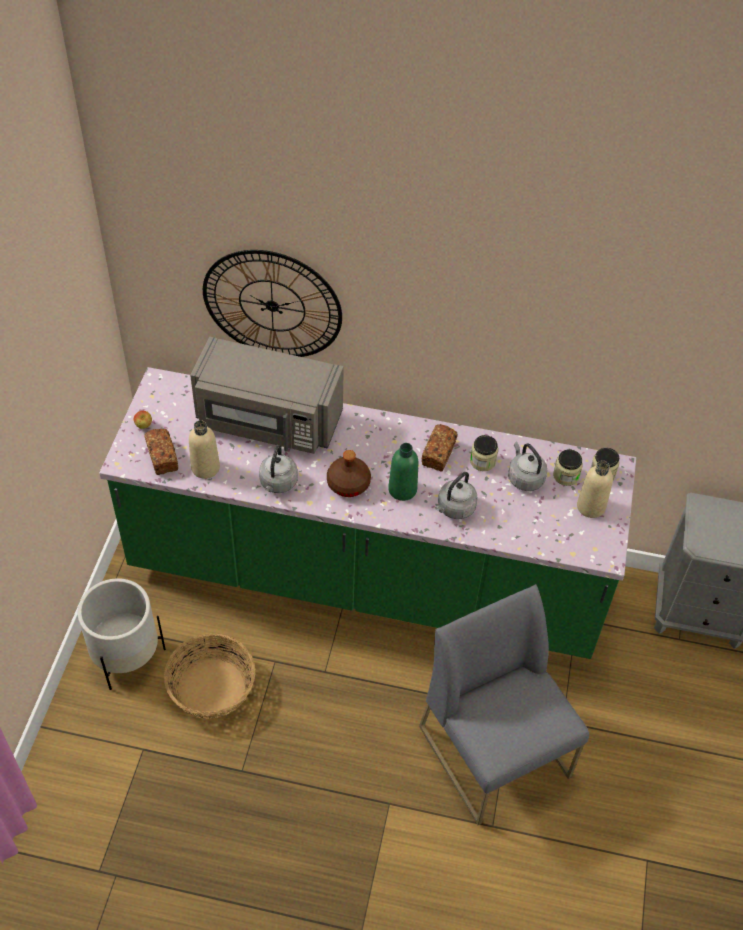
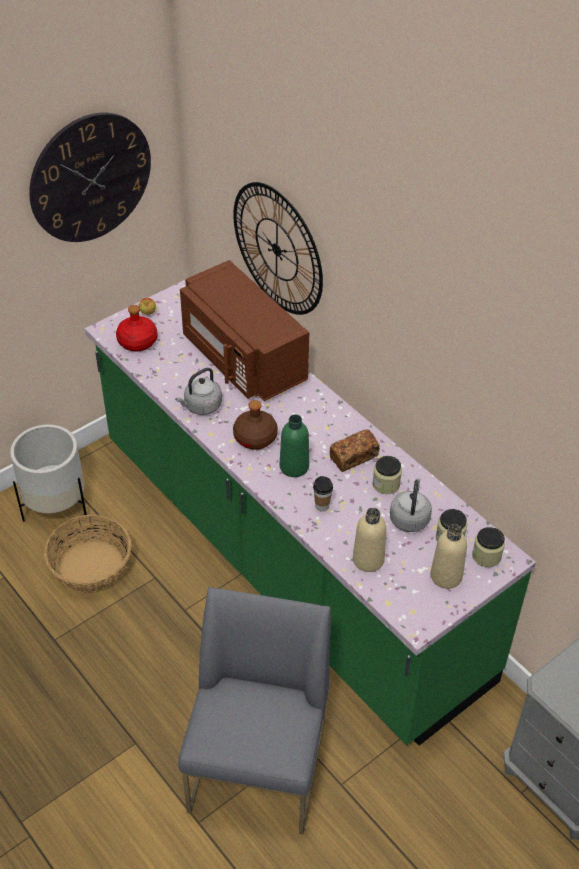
camera: 40 degrees right, 5 degrees down
(63, 322) = (90, 178): none -> wall clock
(162, 457) = (137, 342): bread -> red bottle
(205, 468) = (160, 365): beige bottle -> beige bottle (368, 559)
(268, 421) = (242, 358): grey microwave -> brown microwave
(454, 508) = (322, 506): grey kettle -> cup

